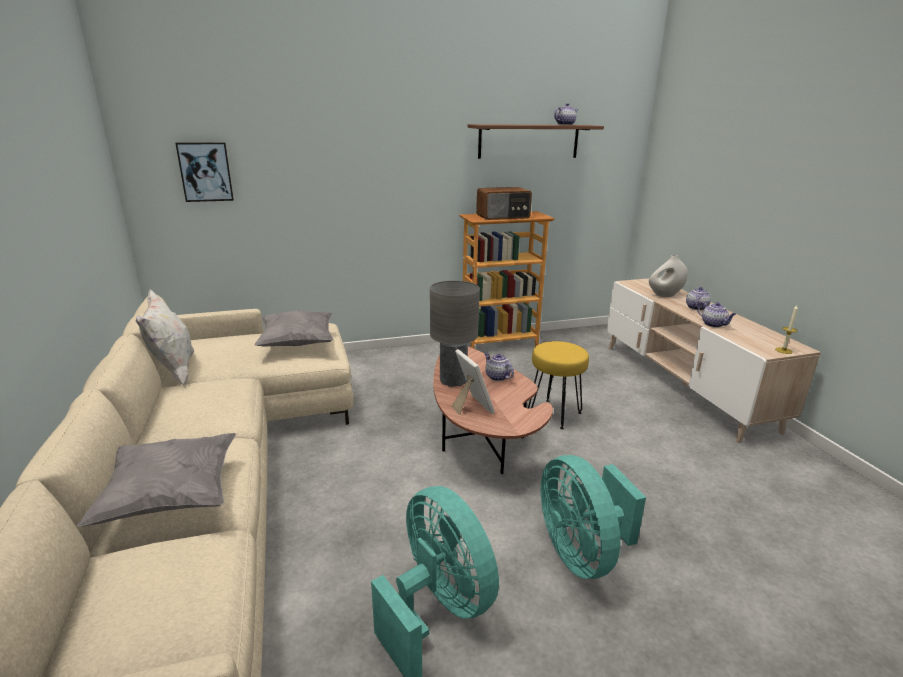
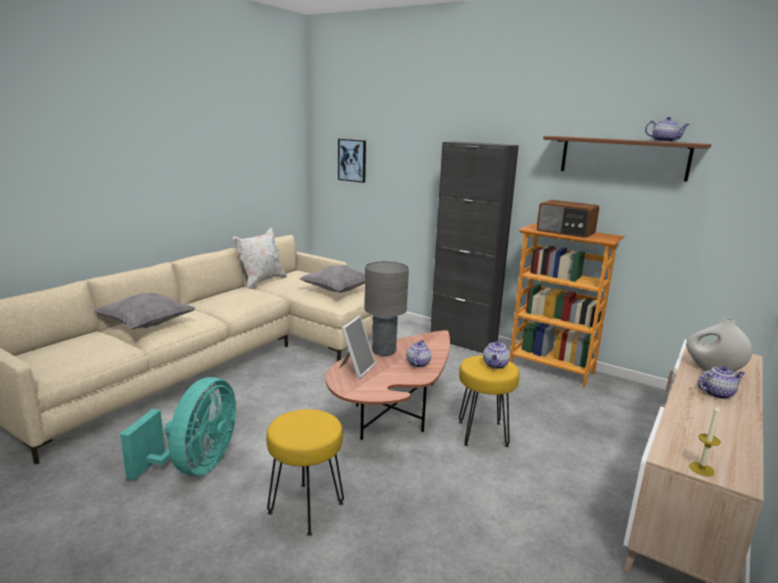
camera: 50 degrees right, 5 degrees down
(407, 352) = (463, 342): none -> black cabinet
(581, 553) = (306, 508): turquoise fan -> yellow stool
(714, 324) = (685, 412): teapot -> teapot (495, 365)

